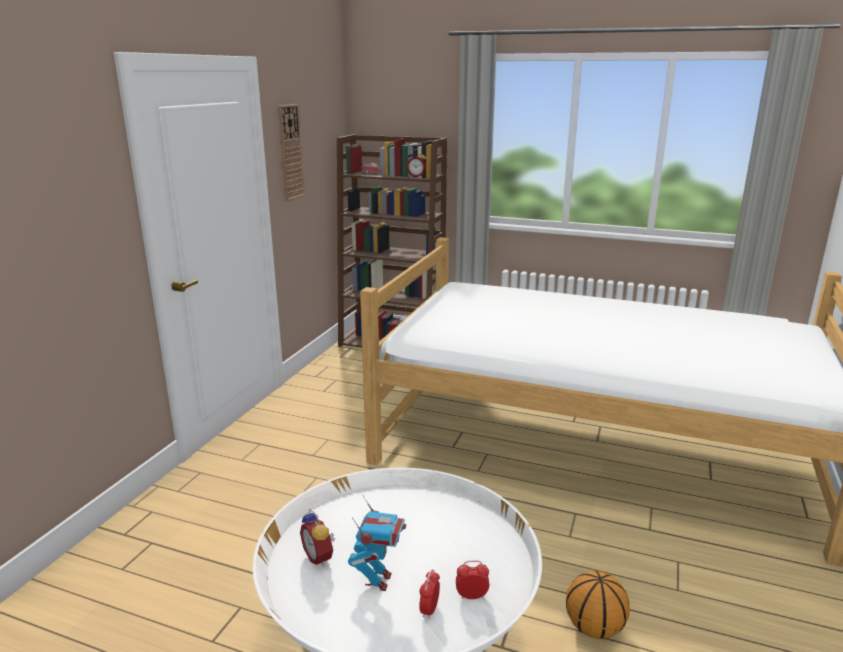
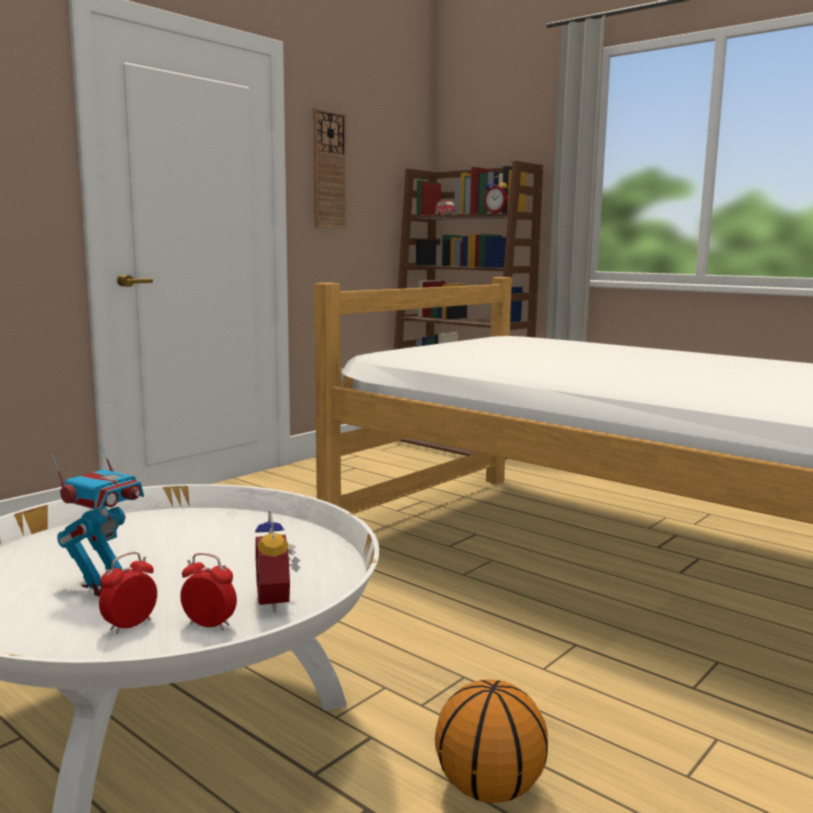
camera: 20 degrees right, 10 degrees down
(320, 556) = (66, 552): alarm clock -> alarm clock (278, 601)

